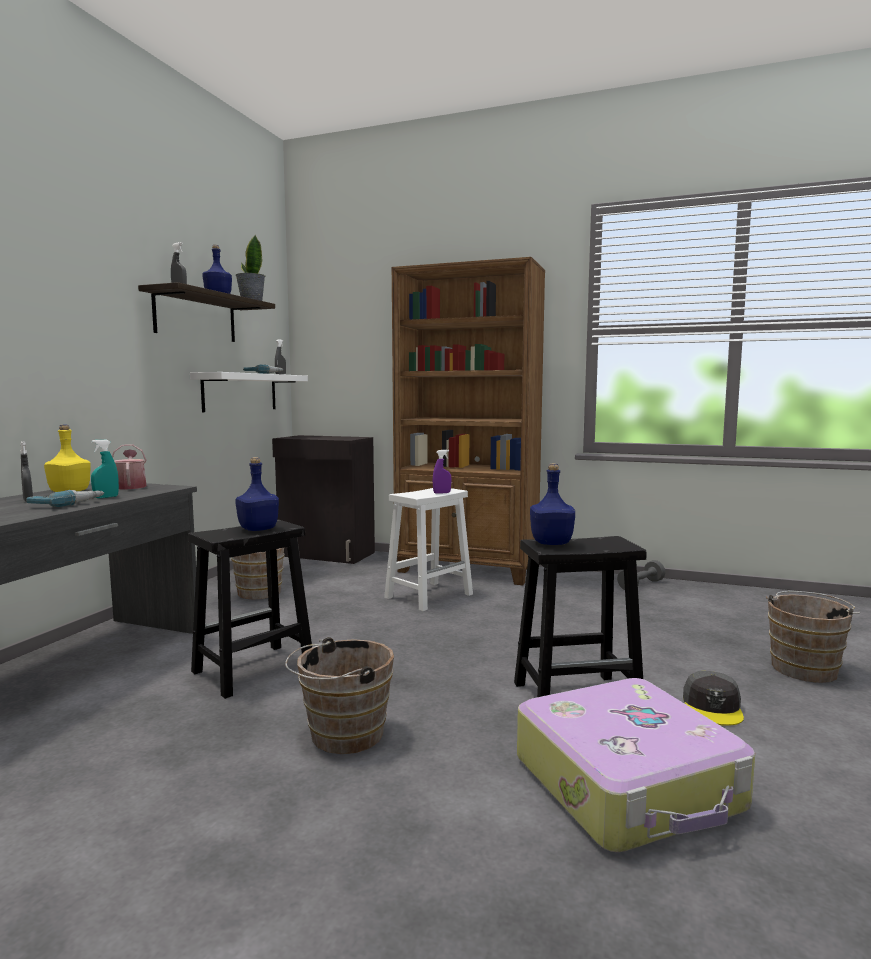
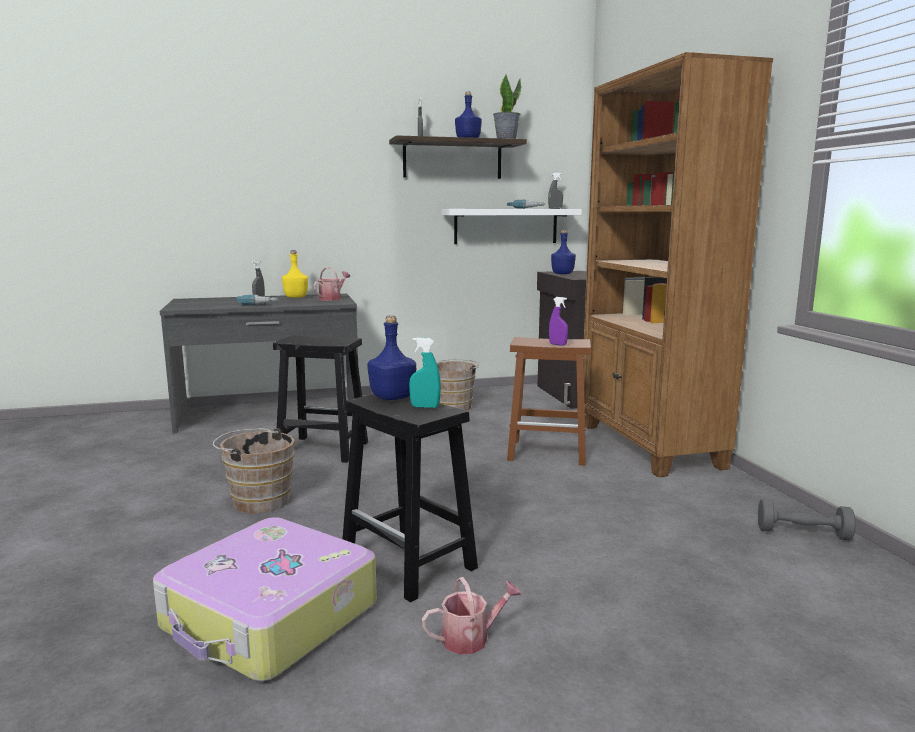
camera: 55 degrees right, 5 degrees up
(106, 497) = (288, 303): turquoise spray bottle -> turquoise spray bottle (425, 407)
(257, 529) = (323, 341): blue bottle -> blue bottle (562, 274)
(429, 595) = (548, 452): white stool -> brown stool
(712, 707) = (471, 638): grey cap -> watering can
(805, 668) = (694, 696): brown bucket -> none

